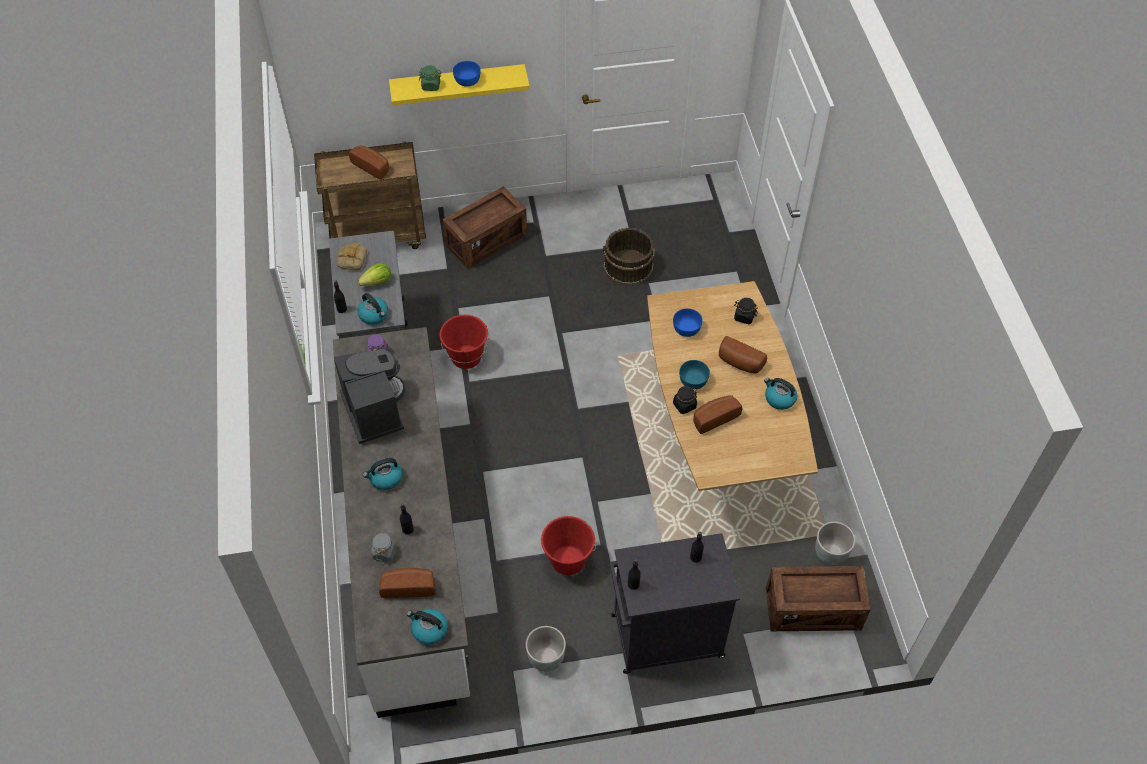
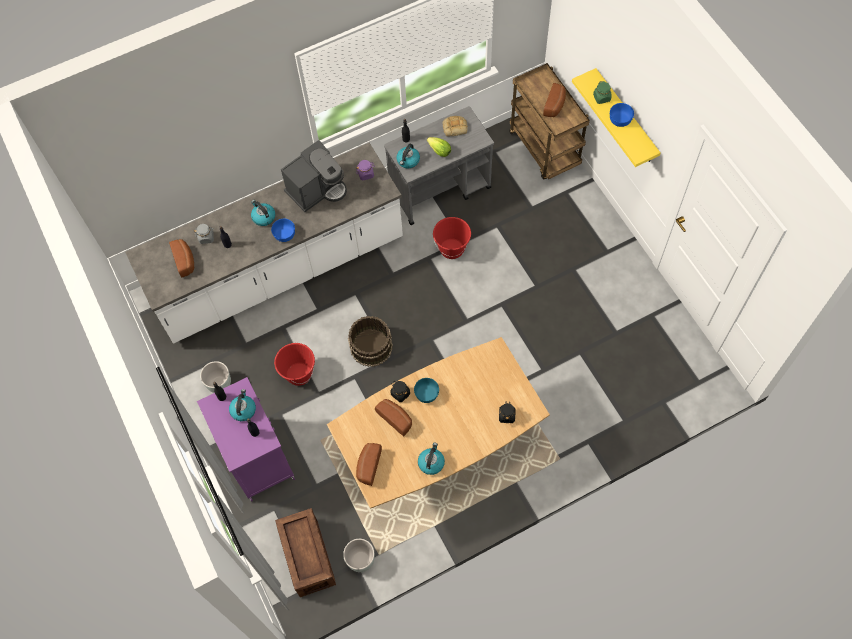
camera: 75 degrees right, 10 degrees up
(429, 630) = (157, 283): kettle -> kettle (243, 409)
(486, 240) = (573, 223): crate -> none
(628, 266) = (590, 334): brown bucket -> brown bucket (370, 346)
(664, 636) = (256, 456): black cabinet -> purple cabinet
(686, 328) = (478, 375): blue bowl -> blue bowl (285, 234)
(739, 363) = (456, 423): bread -> bread (368, 465)

